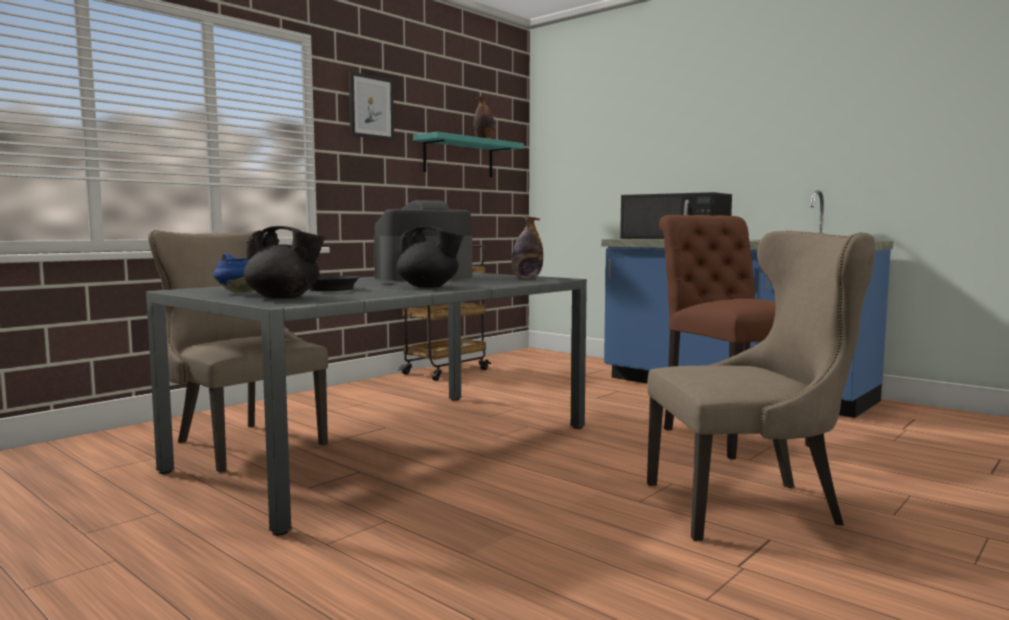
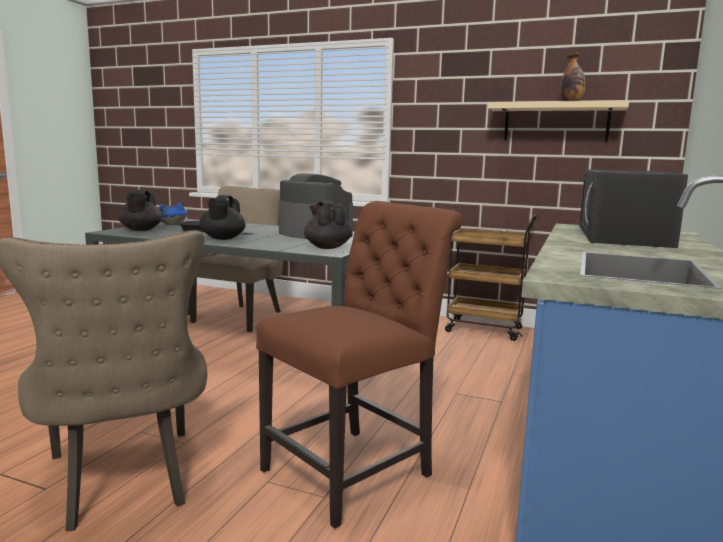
camera: 70 degrees right, 5 degrees up
(371, 107) = (447, 86): picture -> none
(458, 157) = (556, 122): turquoise shelf -> beige shelf
(527, 278) = (327, 247): bottle -> black teapot

